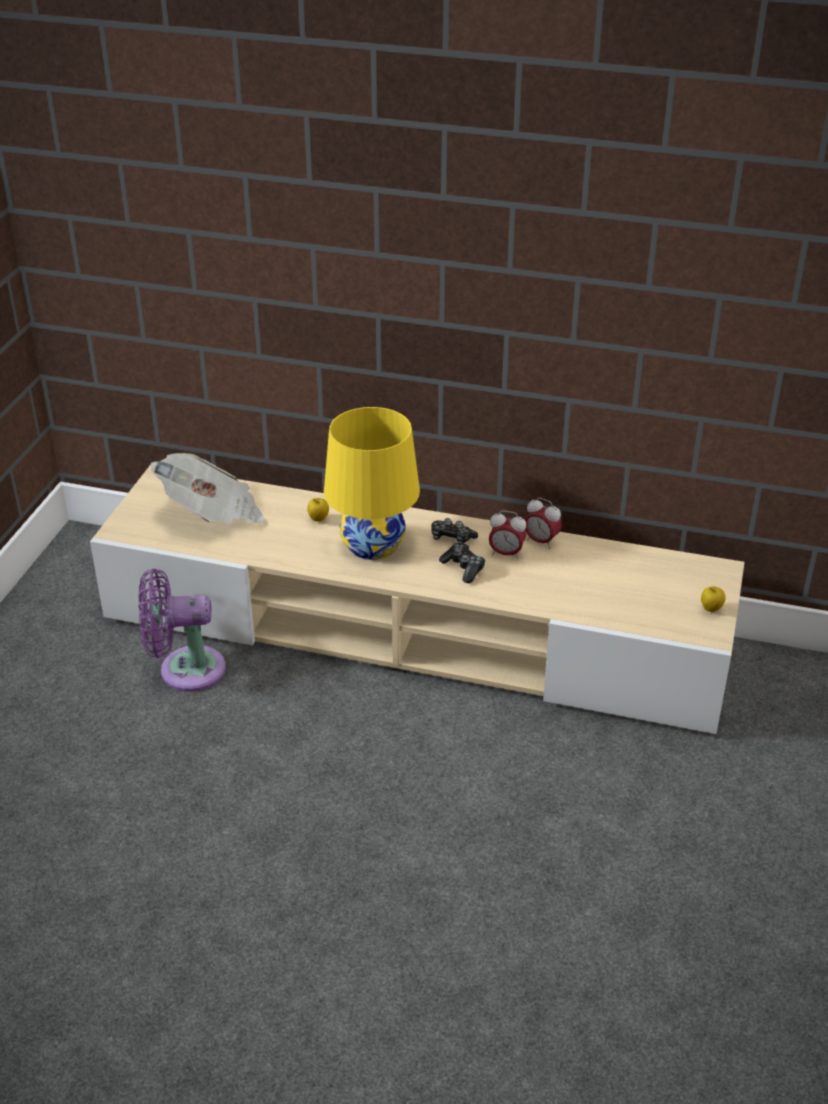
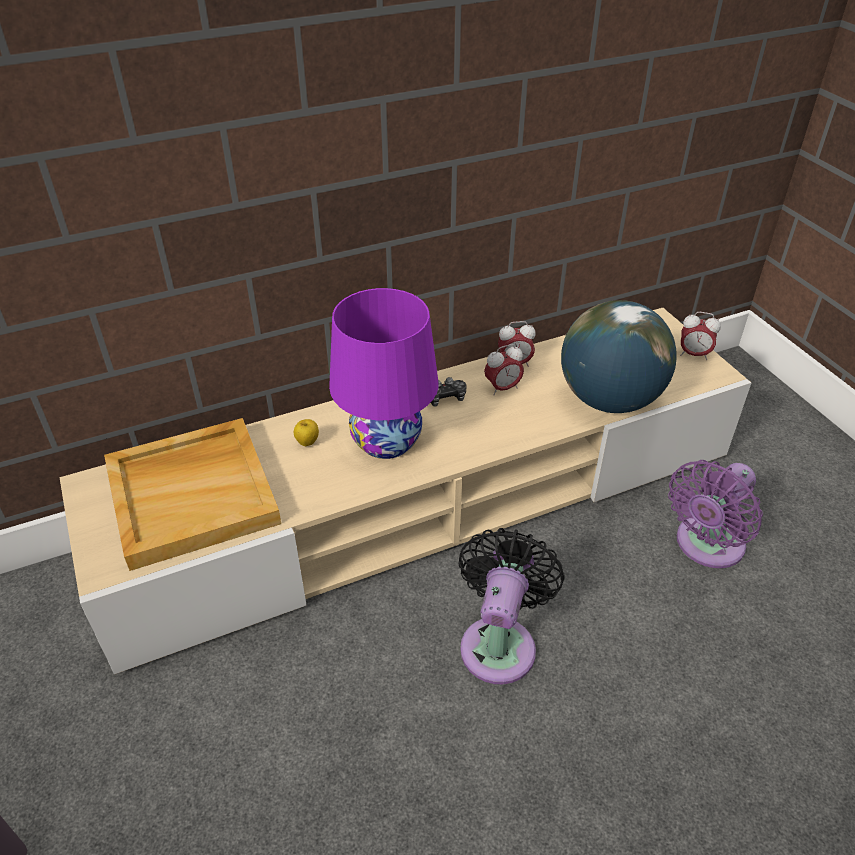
camera: 40 degrees left, 5 degrees up
(185, 670) = (261, 674): purple fan -> purple fan (705, 546)
(213, 514) = (193, 494): newspaper -> beige tray
(355, 746) = (500, 642): none -> black fan
(372, 545) = (386, 440): yellow table lamp -> purple table lamp
(463, 568) = (486, 419): game controller -> none
(581, 604) = (610, 400): none -> globe
(711, 610) = (693, 354): apple -> alarm clock

